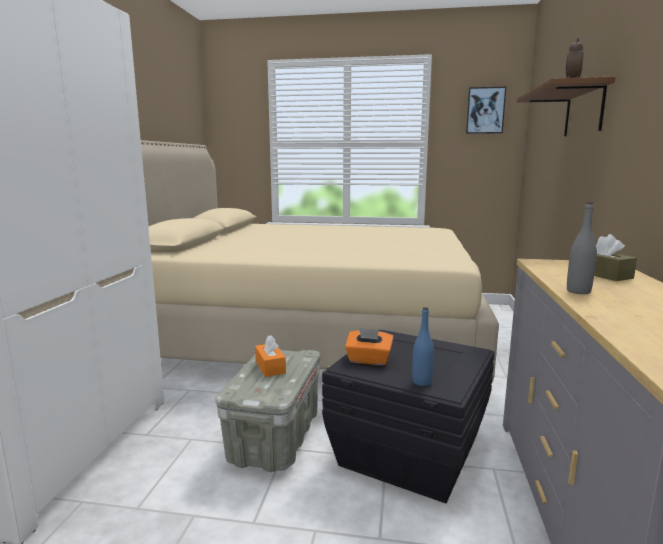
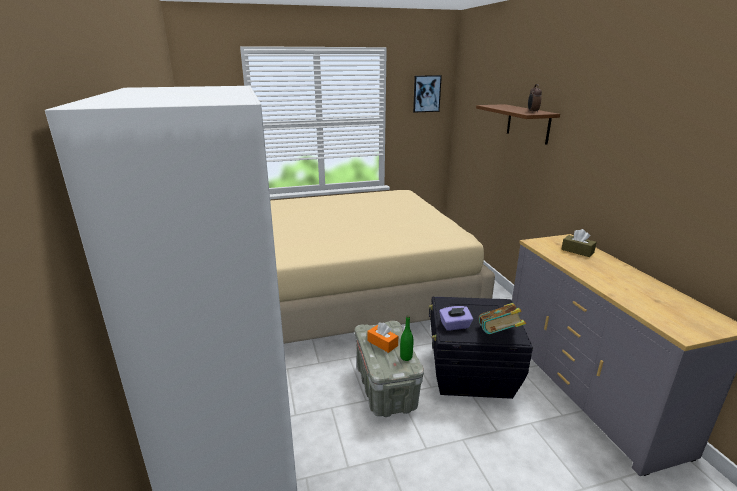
camera: 25 degrees left, 10 degrees up
(280, 386) = (406, 357): none -> green bottle
(368, 360) = (455, 326): orange tissue box -> purple tissue box
(421, 382) = (499, 335): blue bottle -> book
(578, 291) = (584, 272): grey bottle -> none

